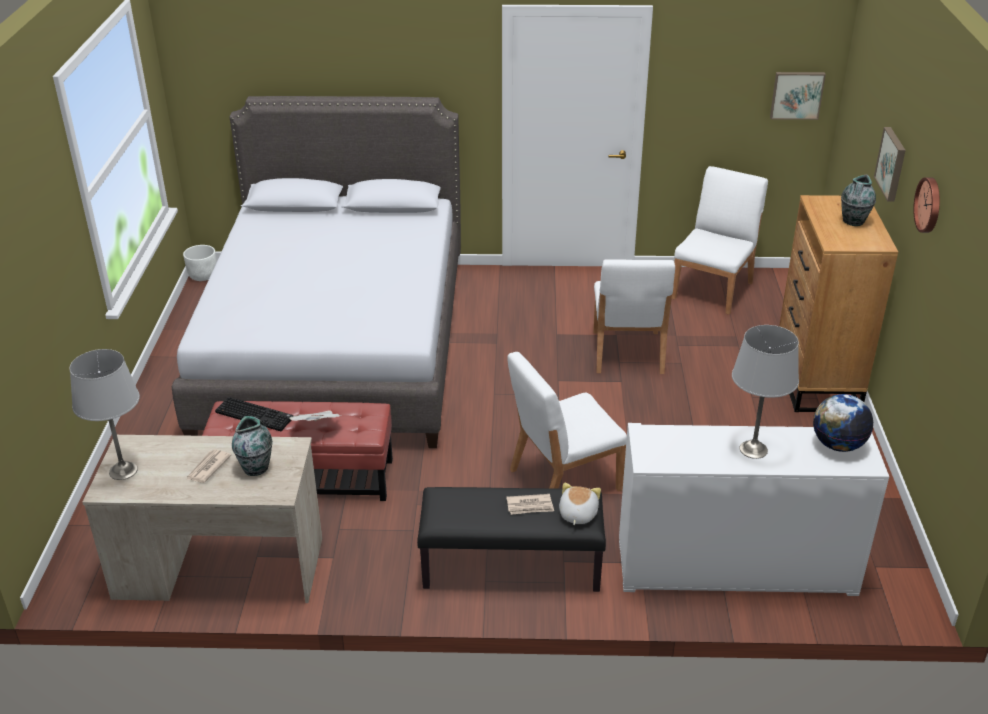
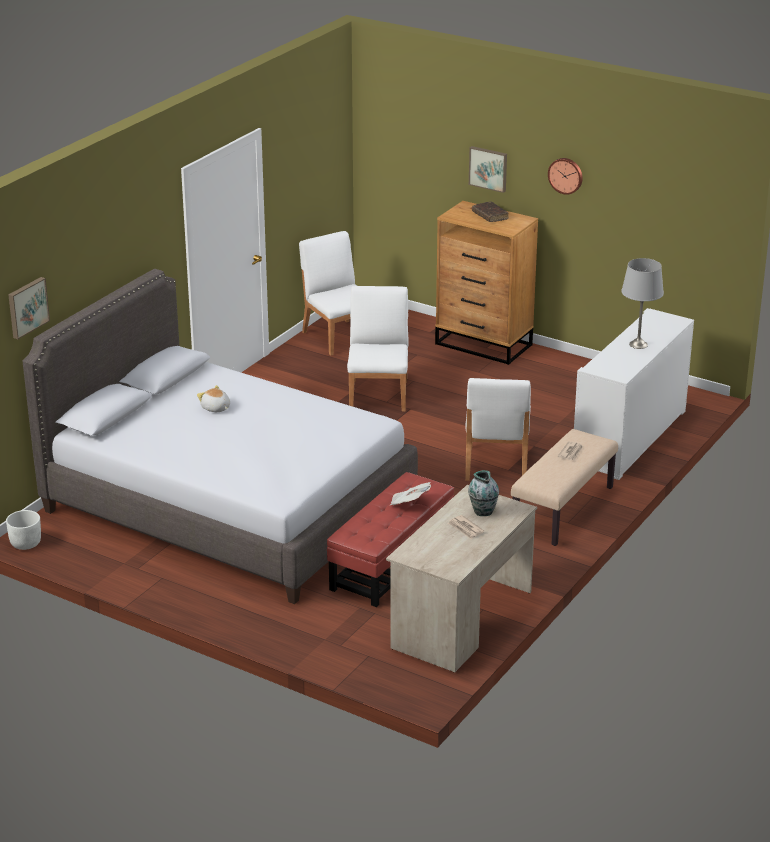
camera: 60 degrees left, 5 degrees down
(123, 470) = (436, 561): grey table lamp -> none
(256, 414) = (367, 524): keyboard -> none
(510, 567) = (563, 510): black bench -> beige bench
(577, 514) = (592, 440): plush toy -> plush toy (215, 408)
(627, 353) = (379, 395): white chair -> white chair turned 120 degrees counterclockwise
(796, 94) = (334, 160): picture -> picture (27, 307)
(837, 445) = (656, 321): globe -> none
(853, 222) = (490, 216): vase -> brown book

